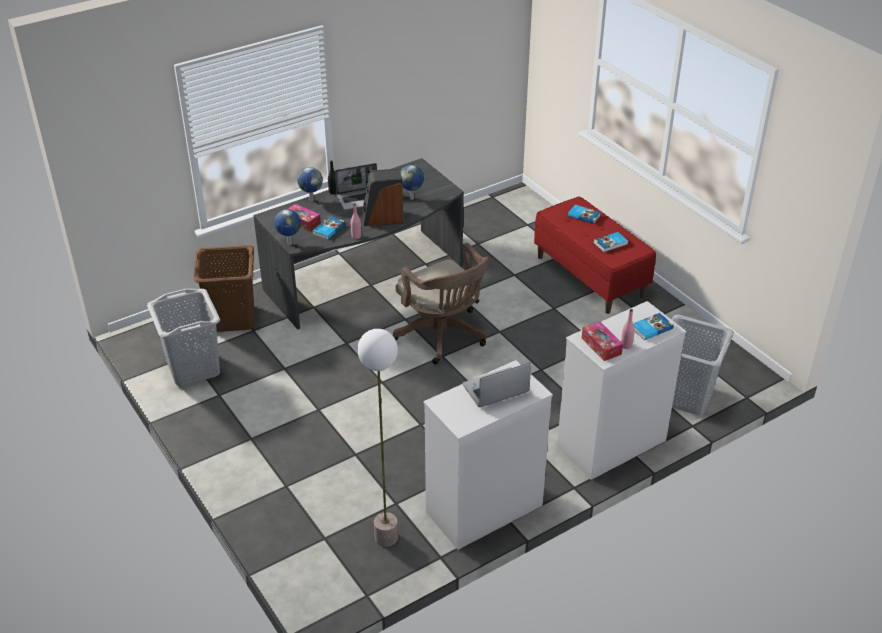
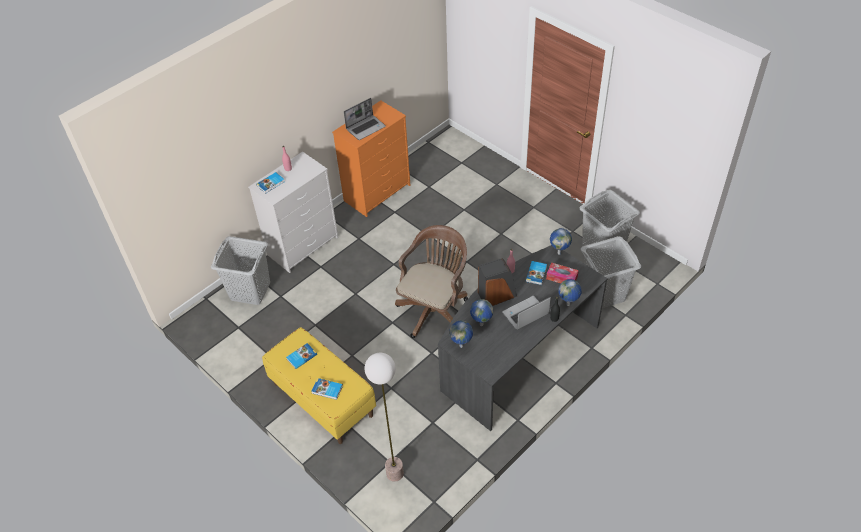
camera: 170 degrees right, 10 degrees up
(232, 318) = (604, 294): brown laundry basket -> grey laundry basket
(386, 537) = (427, 169): floor lamp -> floor lamp (394, 473)
(439, 186) = (461, 346): none -> globe
(443, 336) = (435, 309): brown office chair -> brown office chair turned 75 degrees clockwise
(483, 509) = (377, 192): white dresser -> orange dresser
(590, 276) = (322, 399): red bench -> yellow bench
(601, 346) = (304, 165): tissue box -> none

